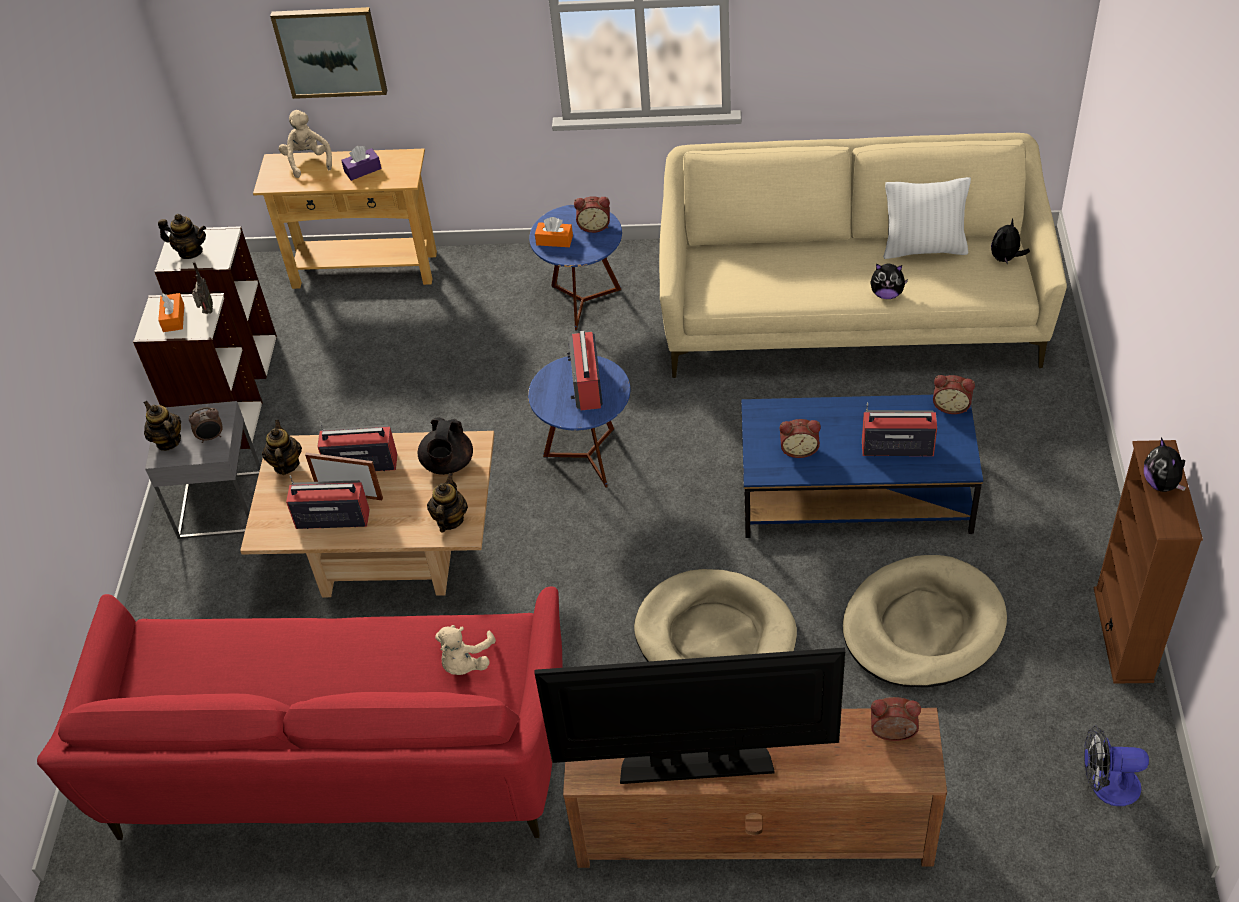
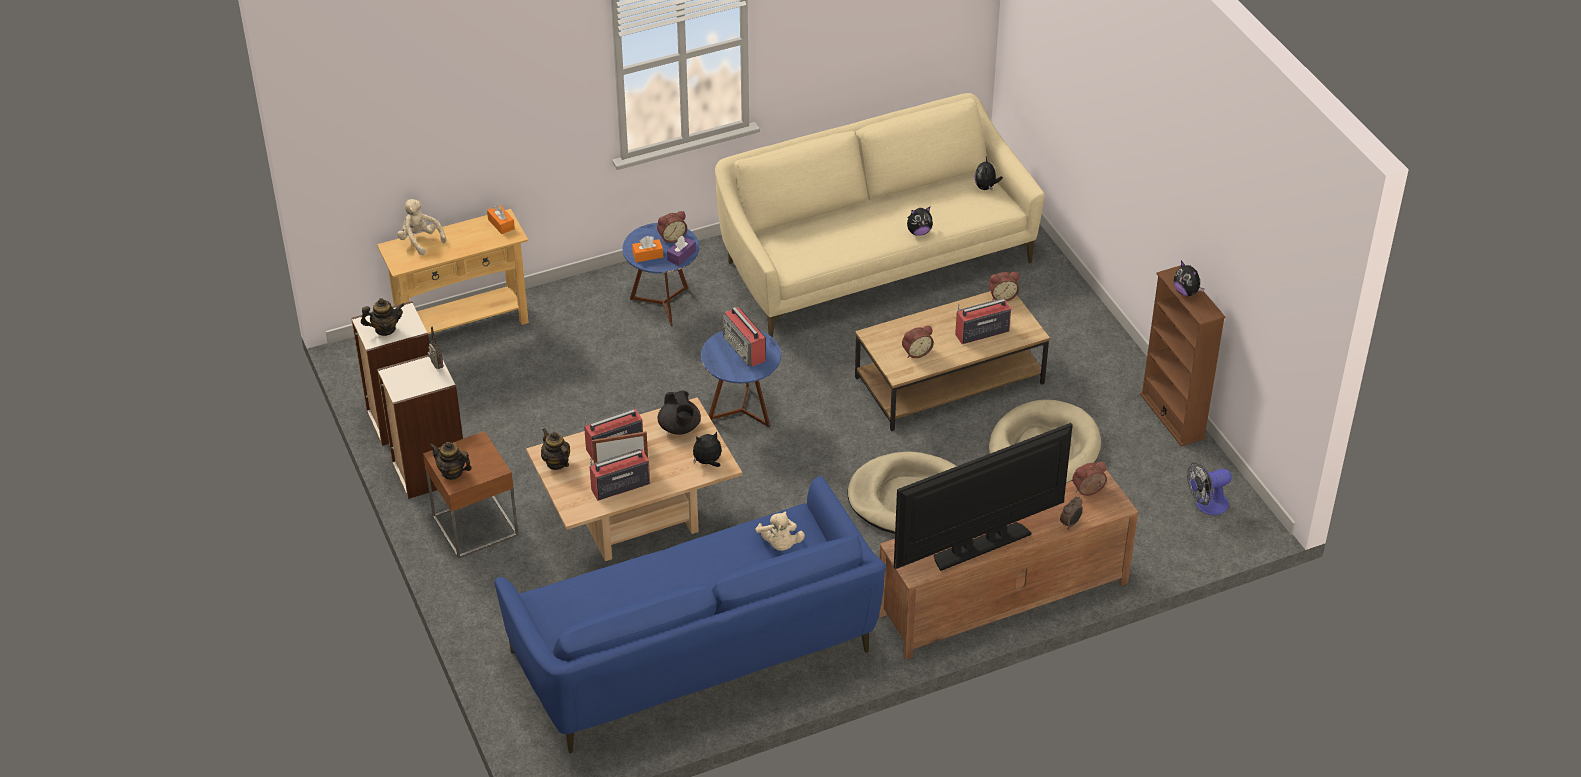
camera: 30 degrees left, 5 degrees down
(173, 318) = (413, 379): orange tissue box -> orange tissue box (501, 224)
(211, 437) = (485, 460): alarm clock -> alarm clock (1070, 524)
(221, 505) = (475, 525): grey side table -> brown side table
(330, 51) = (442, 144): picture -> none
(338, 761) = (696, 655): red sofa -> blue sofa
(362, 170) = (472, 236): purple tissue box -> purple tissue box (681, 255)
(449, 520) = (708, 462): teapot -> plush toy
(855, 491) = (949, 380): blue coffee table -> brown coffee table
(924, 249) = (926, 194): white pillow -> none

